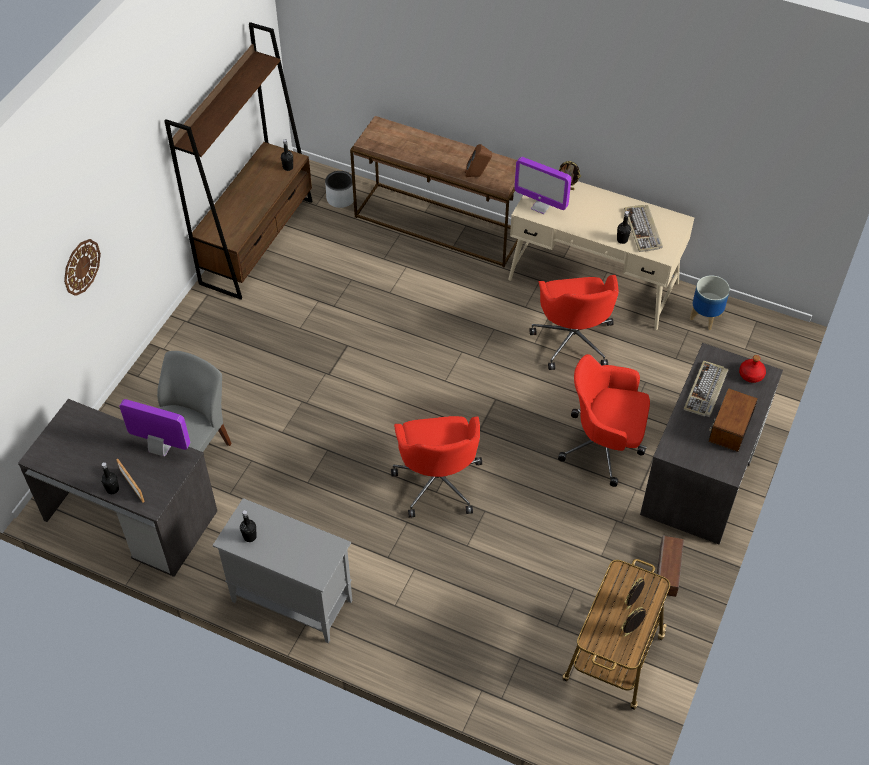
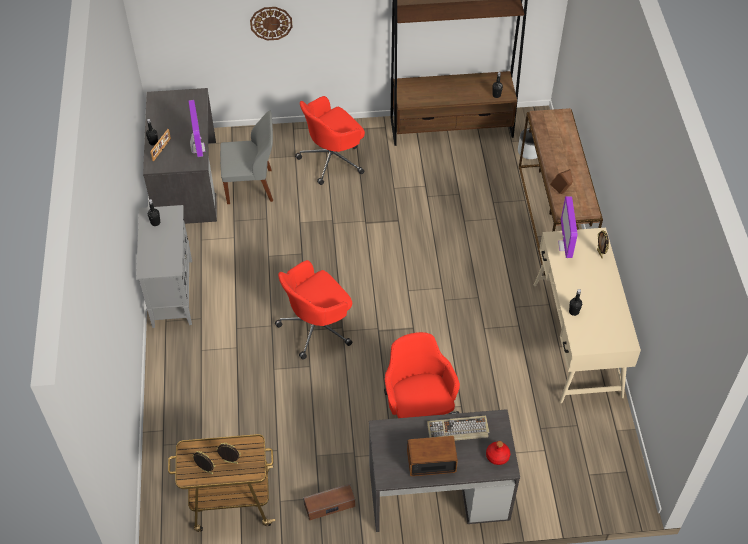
camera: 60 degrees right, 0 degrees up
(573, 339) = (506, 351): red office chair -> red office chair (332, 159)
(643, 230) = (596, 321): keyboard -> none
(706, 317) = (600, 432): planter -> none

